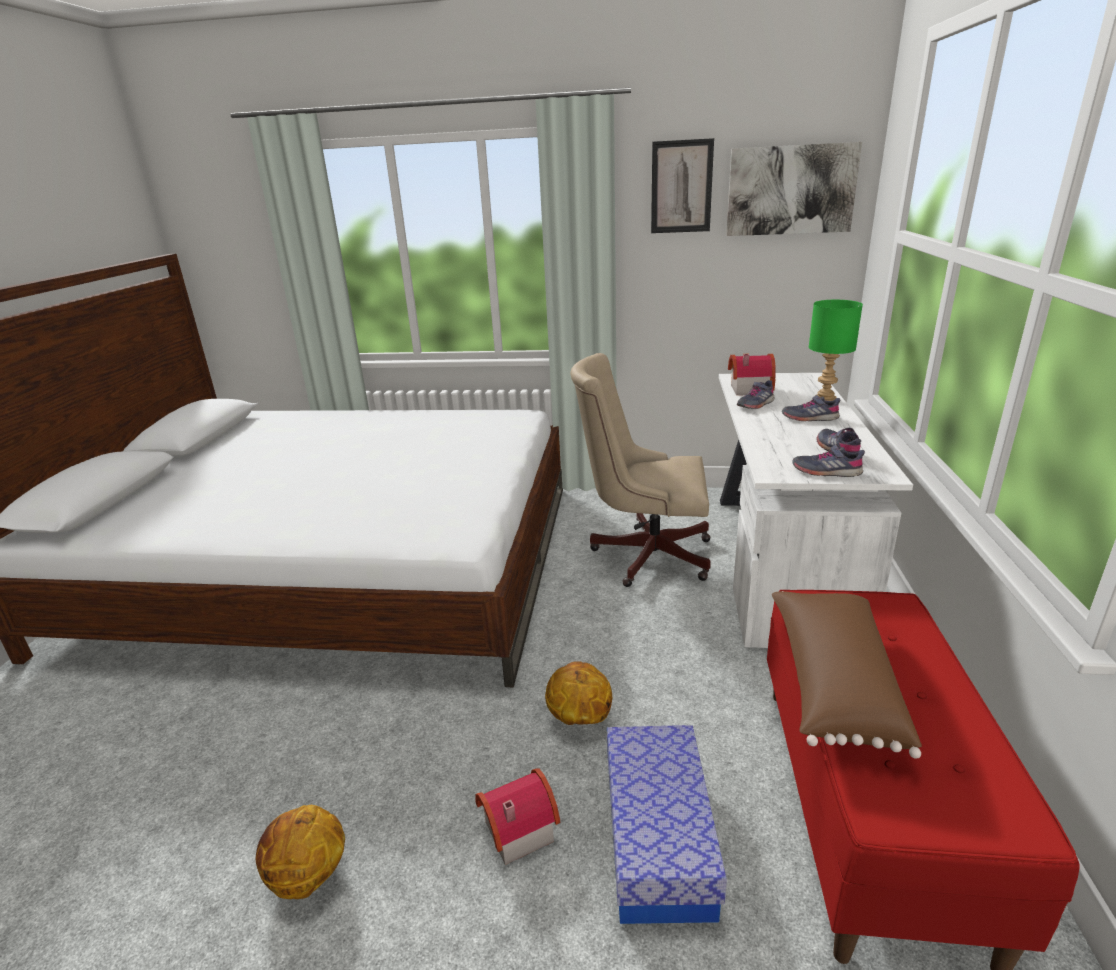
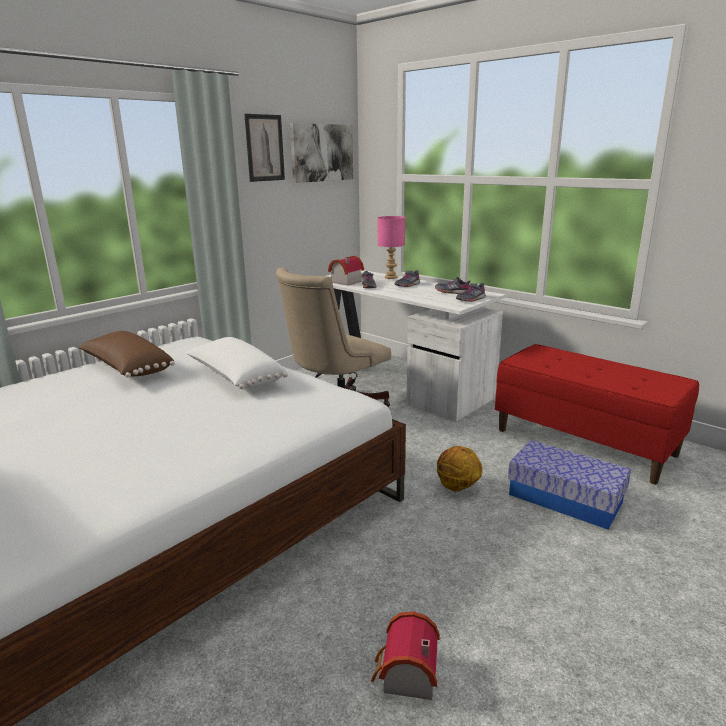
camera: 55 degrees left, 5 degrees down
(308, 877) = (499, 641): basketball -> none
(456, 466) = (235, 377): none -> white pillow
(515, 828) = (523, 540): toy house -> toy house (405, 676)
(826, 399) = (391, 277): green table lamp -> pink table lamp
(831, 683) = (579, 377): brown pillow -> brown pillow (127, 368)

